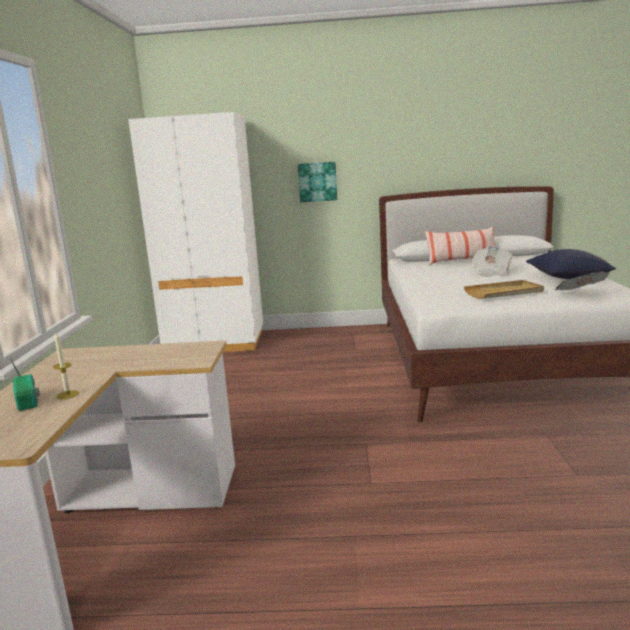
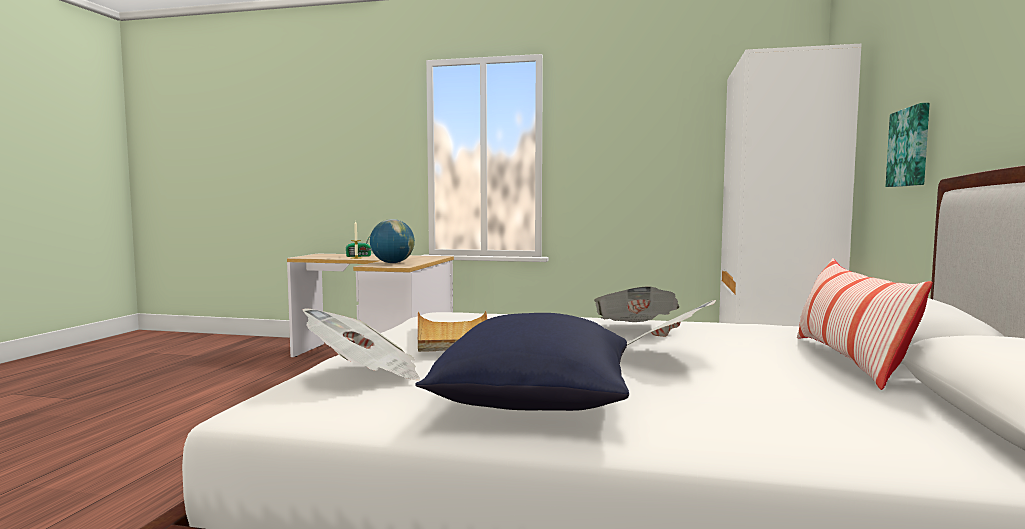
camera: 100 degrees right, 10 degrees down
(167, 356) = (392, 263): none -> globe
(440, 278) = (635, 330): none -> newspaper

